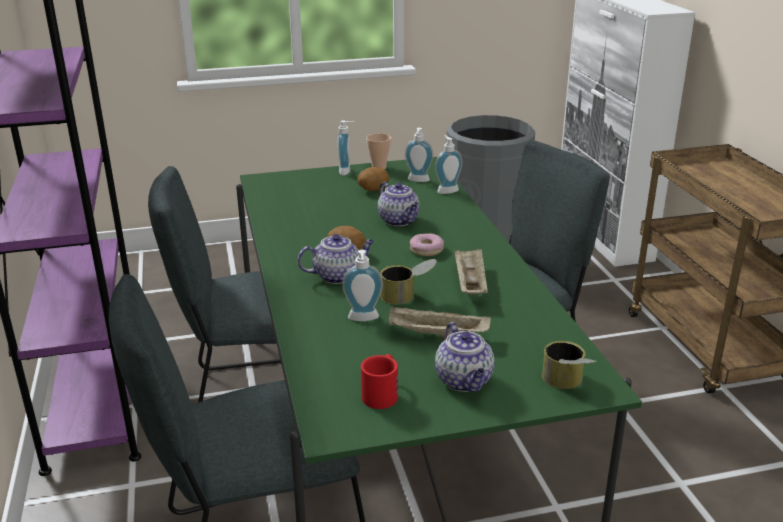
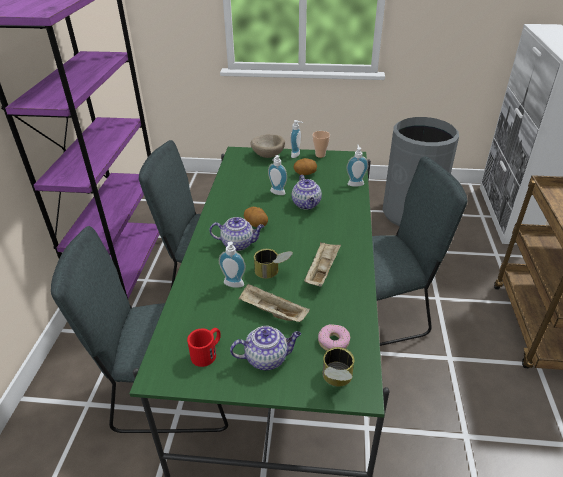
camera: 20 degrees right, 10 degrees up
(306, 176) = (268, 154): none -> beige bowl
(418, 181) = (340, 171): soap dispenser -> soap dispenser (276, 193)
(426, 250) = (310, 234): donut -> donut (333, 341)
(465, 381) = (267, 358): teapot -> teapot turned 105 degrees counterclockwise

